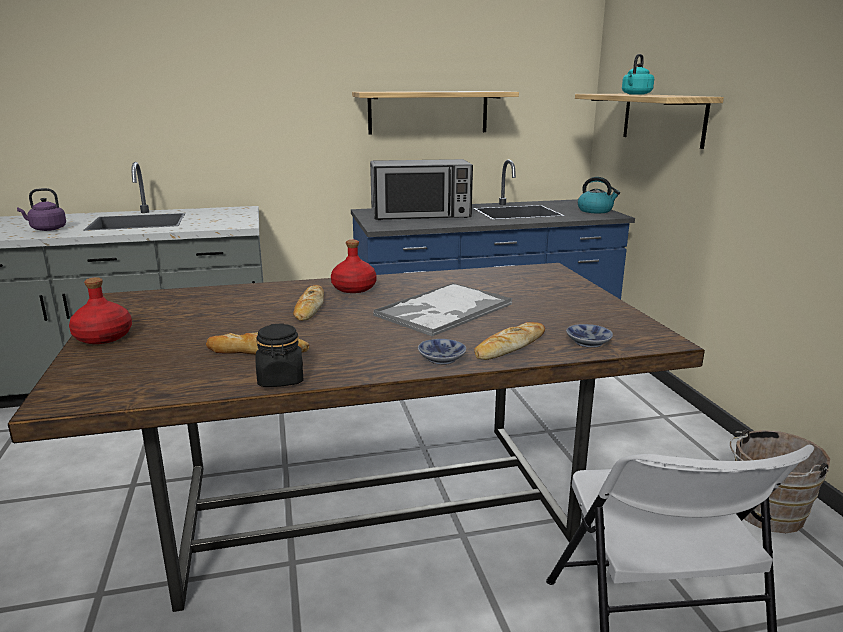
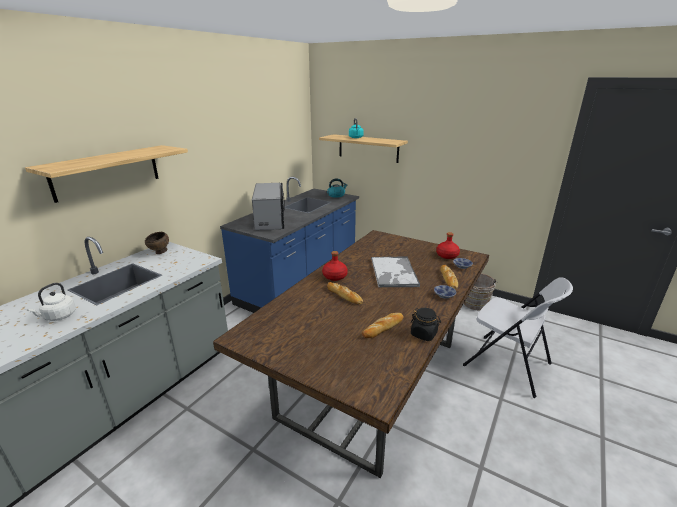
camera: 45 degrees left, 5 degrees up
(46, 229) = (58, 316): purple kettle -> white kettle
(103, 337) = (299, 362): red bottle -> red bottle (446, 255)
(225, 211) = (160, 252): none -> brown bowl
(421, 215) = (270, 220): microwave -> microwave turned 45 degrees counterclockwise
(428, 112) = (247, 156): shelf -> shelf (107, 172)

